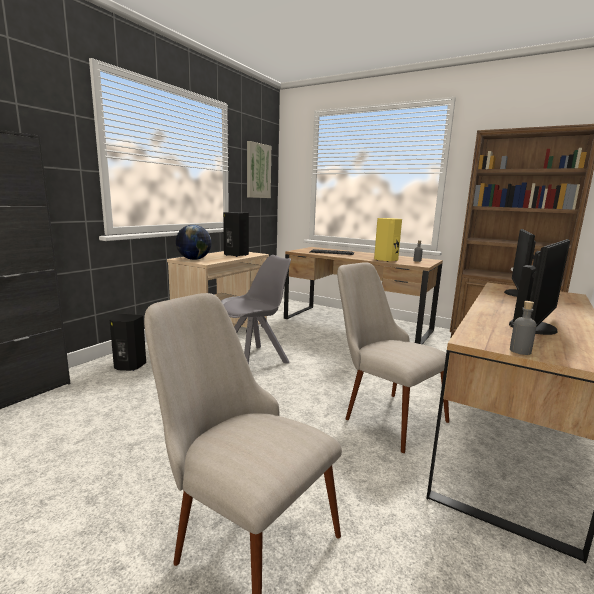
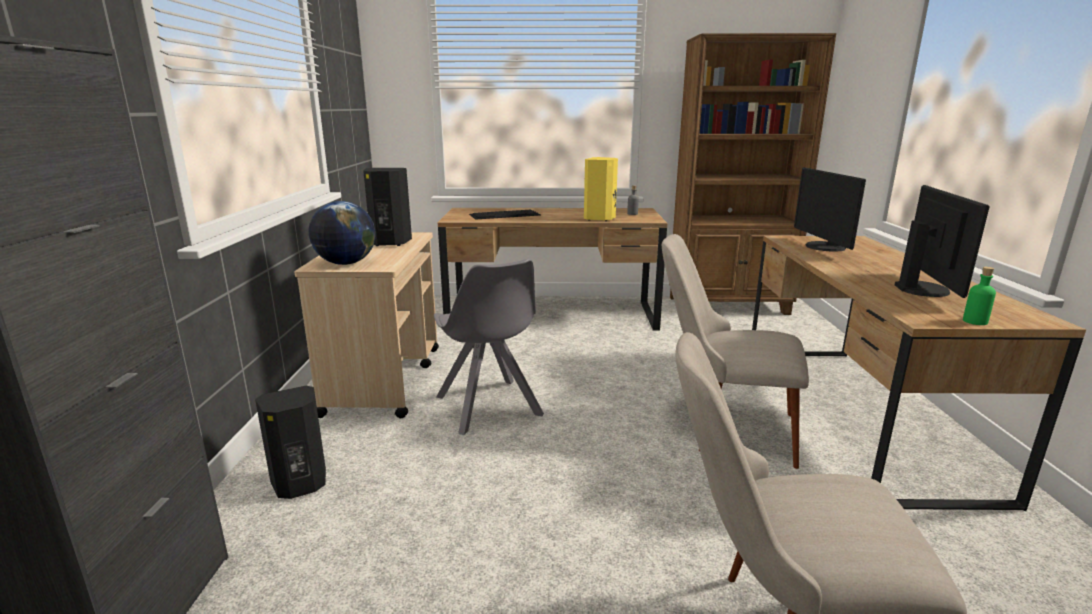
camera: 30 degrees left, 5 degrees up
(254, 360) = (489, 407): grey chair -> grey chair turned 135 degrees clockwise
(258, 171) = (346, 85): picture -> none
(520, 351) = (975, 321): grey bottle -> green bottle

